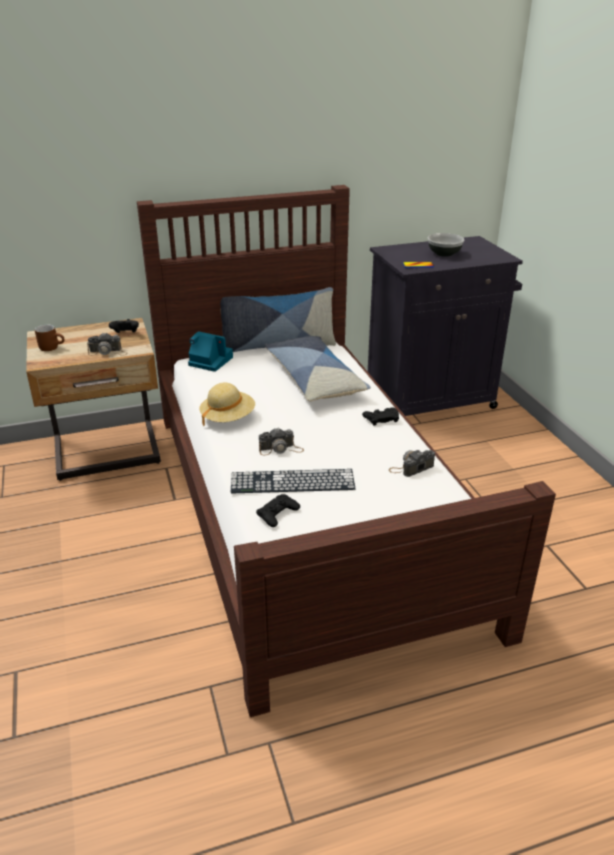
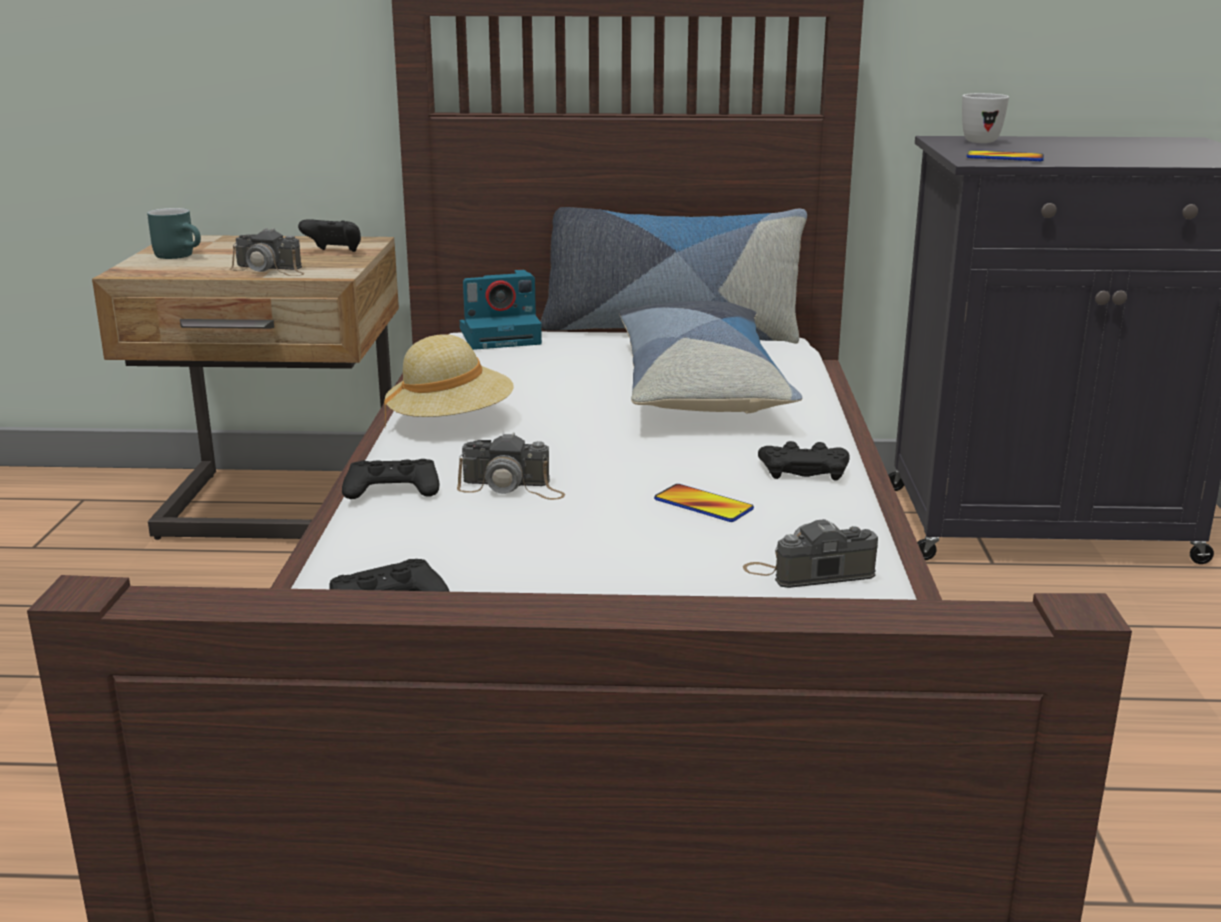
camera: 20 degrees right, 10 degrees down
(52, 347) = (181, 255): brown mug -> turquoise mug
(209, 361) = (502, 336): camera -> camera turned 120 degrees clockwise
(235, 459) = (392, 489): none -> black game controller
(292, 481) = (482, 549): keyboard -> none
(357, 444) = (703, 505): none -> phone
(398, 250) = (978, 141): none -> white mug
(444, 254) = (1088, 150): bowl -> none

